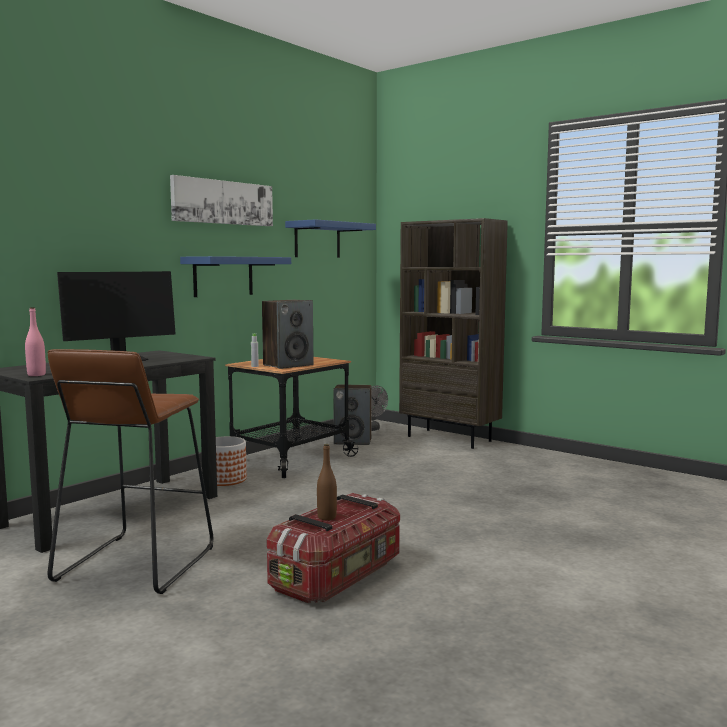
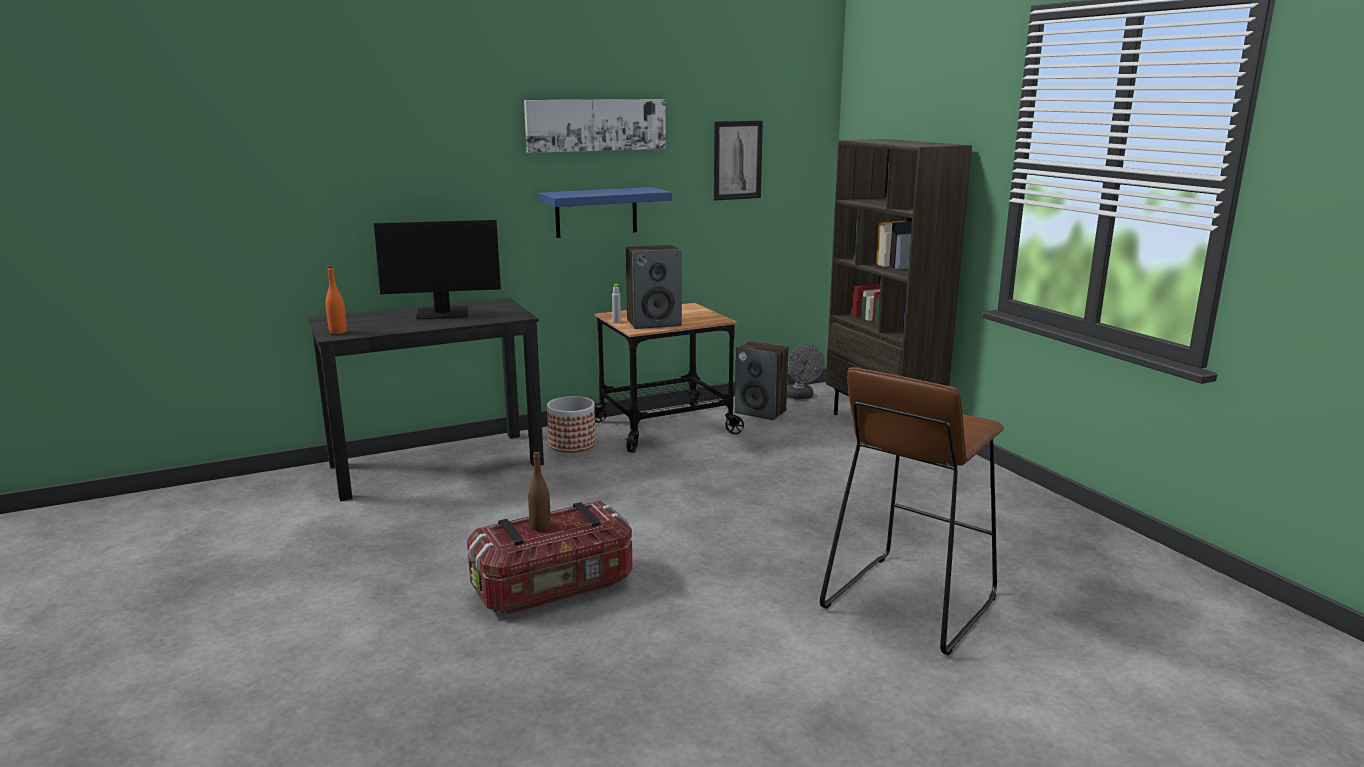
camera: 25 degrees right, 10 degrees up
(36, 375) = (338, 332): pink bottle -> orange bottle
(135, 564) = (398, 531): brown stool -> brown stool (908, 602)
(317, 240) = (737, 160): blue shelf -> picture

